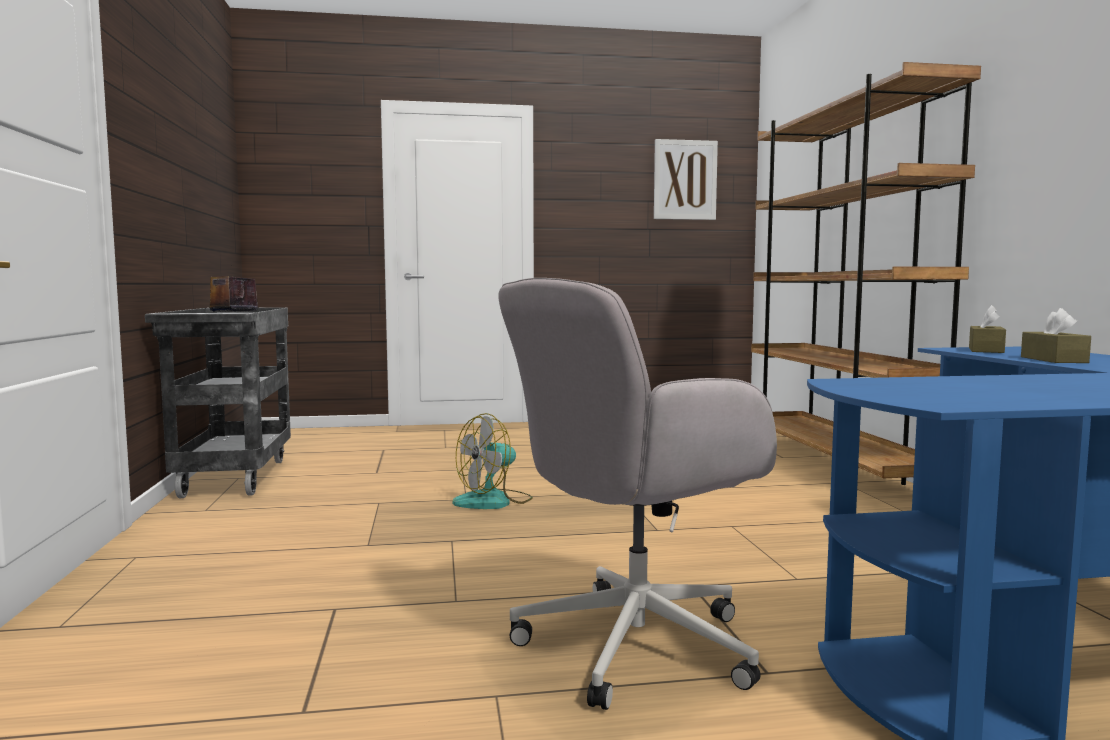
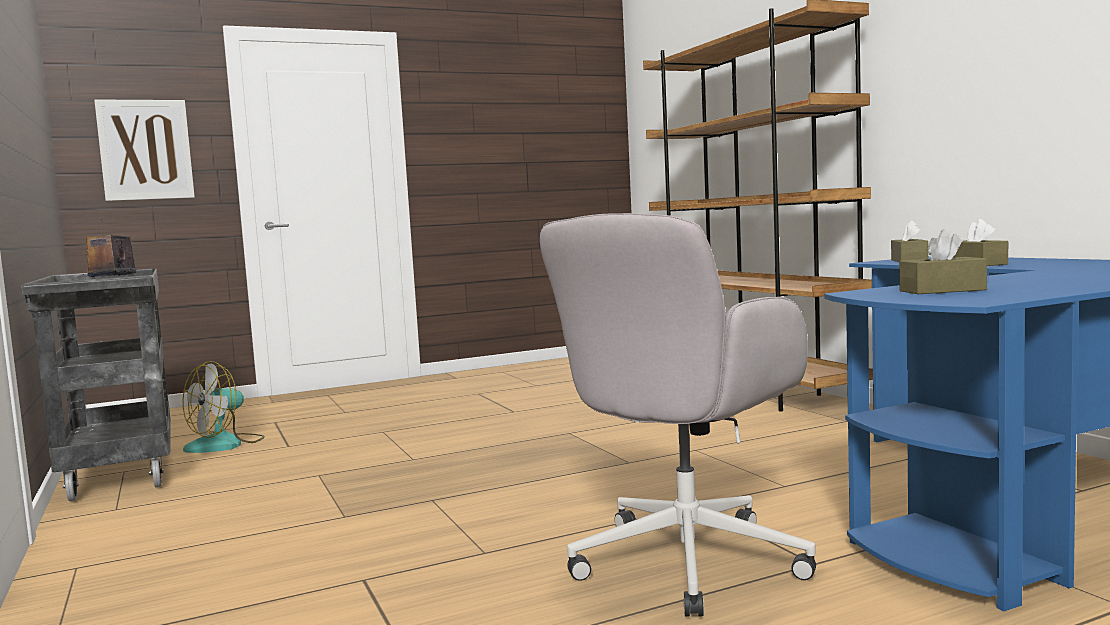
camera: 15 degrees left, 0 degrees up
(494, 501) = (444, 457): fan -> fan (225, 444)
(685, 180) = (558, 110): picture -> picture (145, 150)
(938, 387) = (942, 290): none -> brown tissue box

